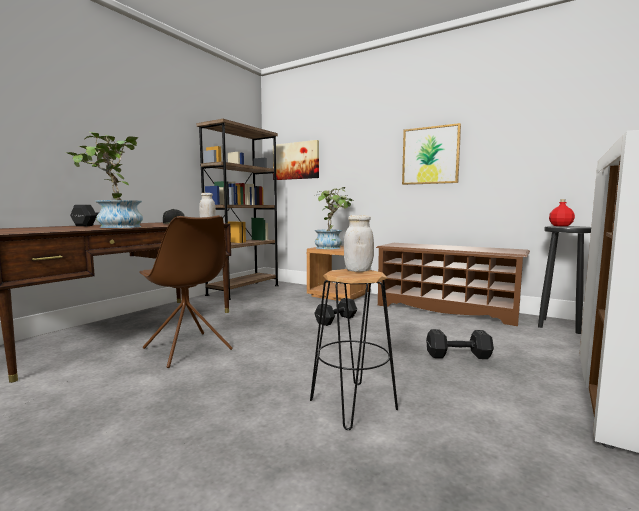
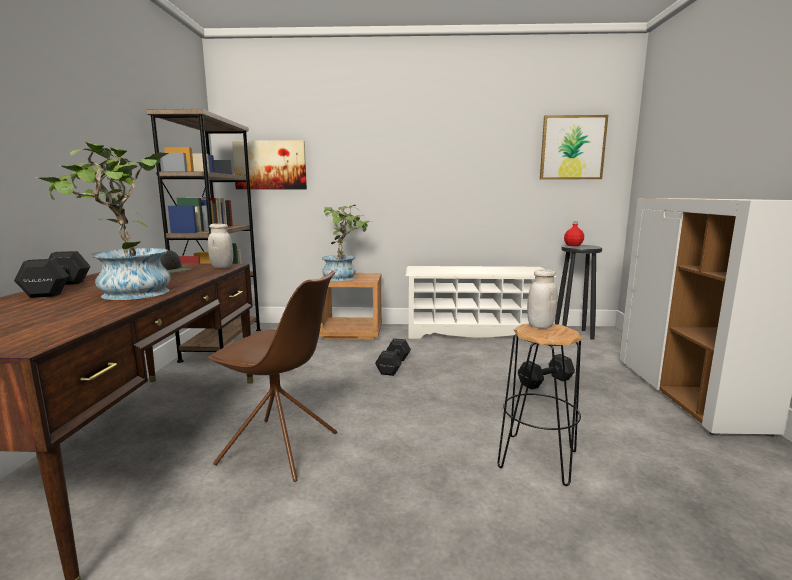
camera: 30 degrees left, 5 degrees up
(430, 155) = (447, 171): picture -> picture (572, 148)
(447, 309) = (474, 332): brown shoe rack -> white shoe rack

